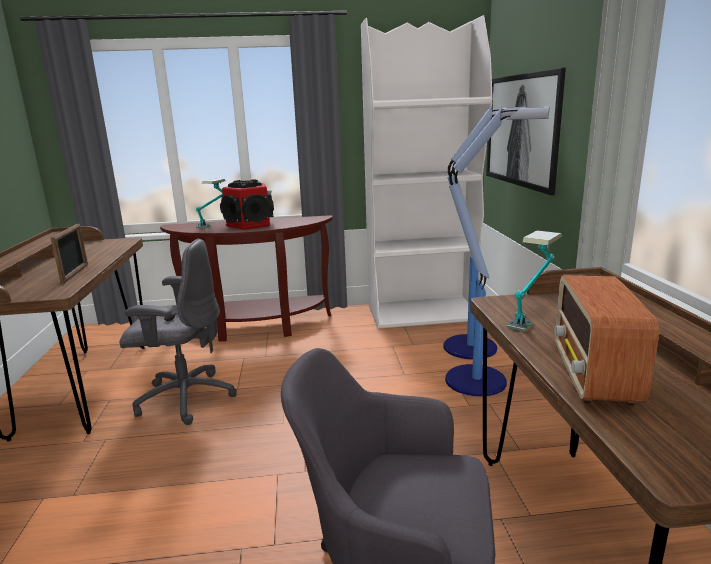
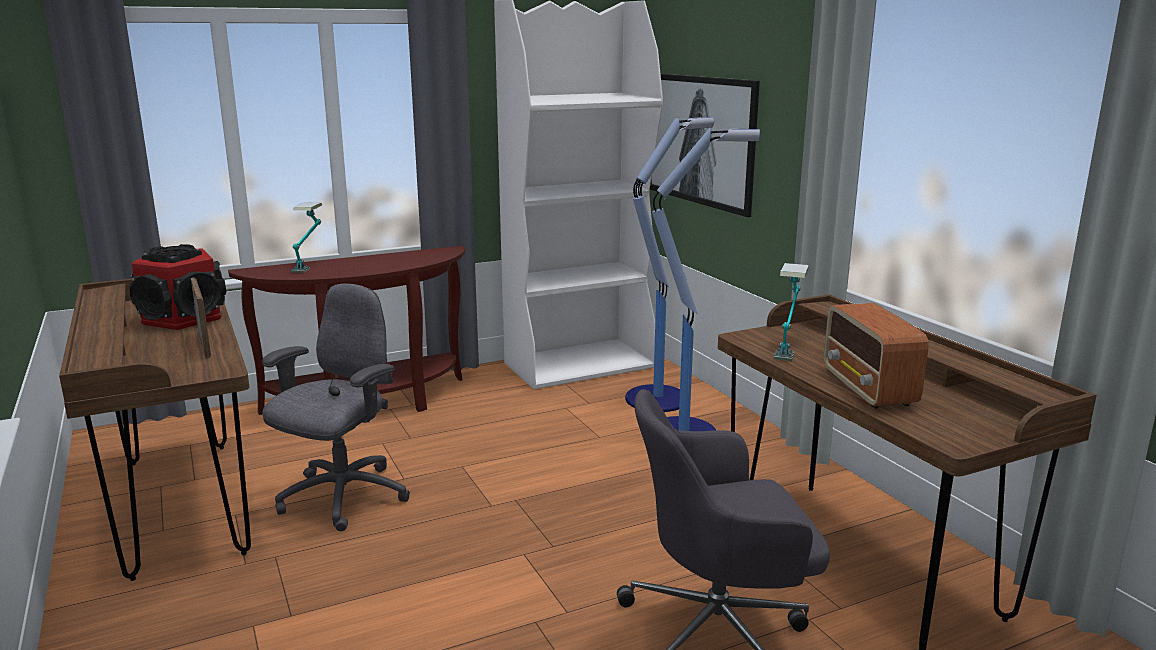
camera: 20 degrees left, 0 degrees up
(185, 398) = (342, 498): grey office chair -> grey office chair turned 45 degrees counterclockwise
(250, 224) = (366, 264): speaker -> speaker (185, 318)

